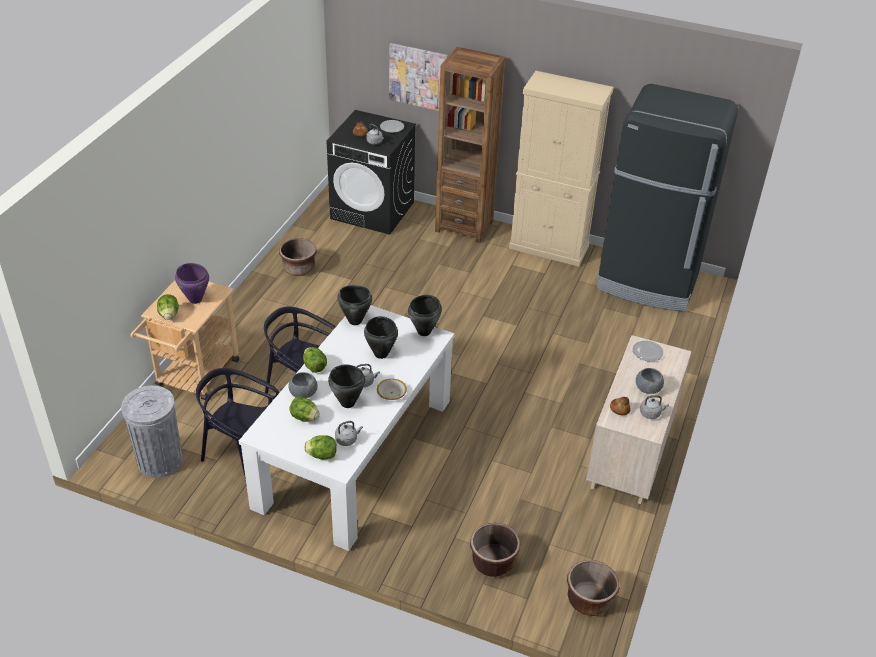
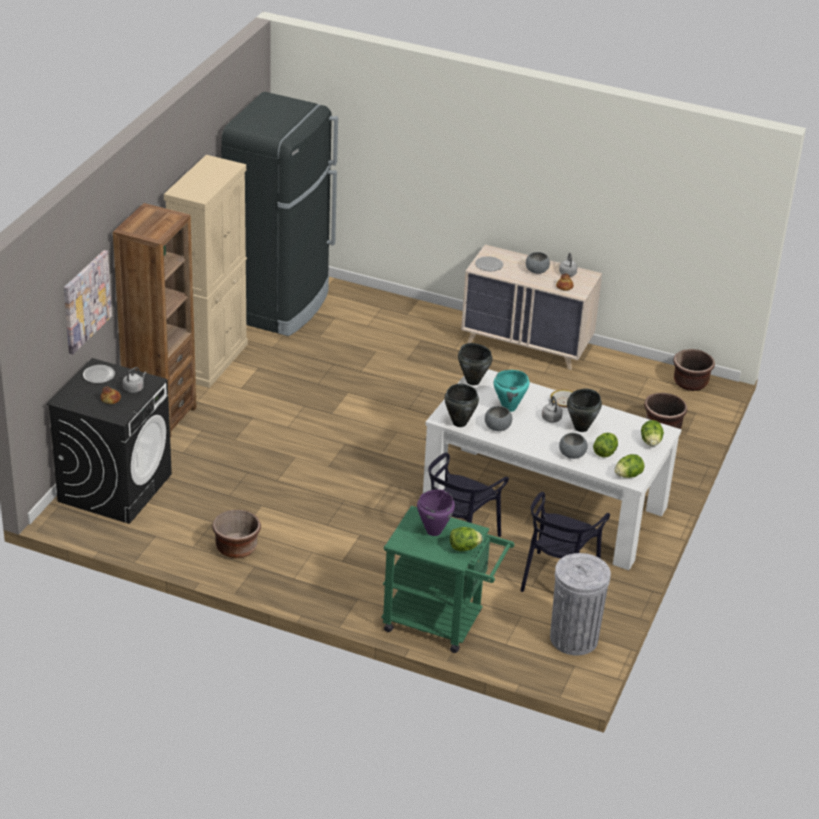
camera: 90 degrees left, 5 degrees down
(194, 377) = (441, 623): beige cart -> green cart
(314, 367) = (533, 448): lettuce -> lettuce (628, 475)
(347, 439) = (629, 428): grey kettle -> none
(349, 345) = (497, 427): none -> grey bowl
(380, 354) = (509, 408): black cooking pot -> turquoise cooking pot

